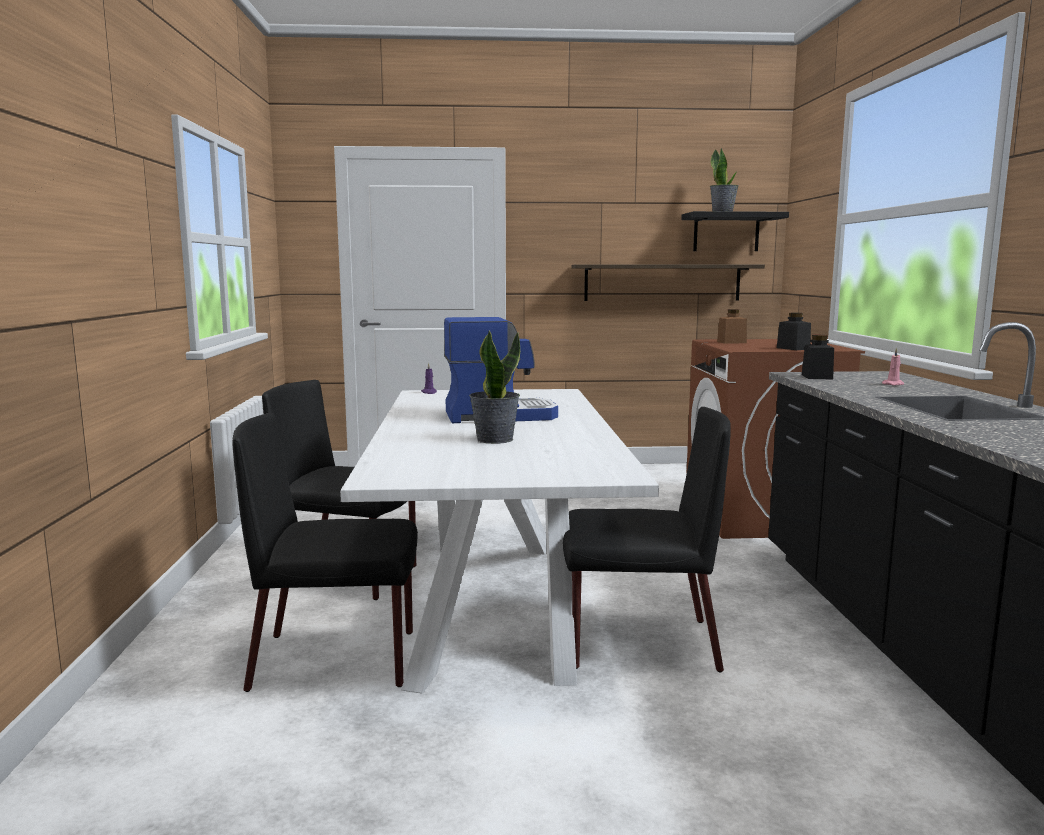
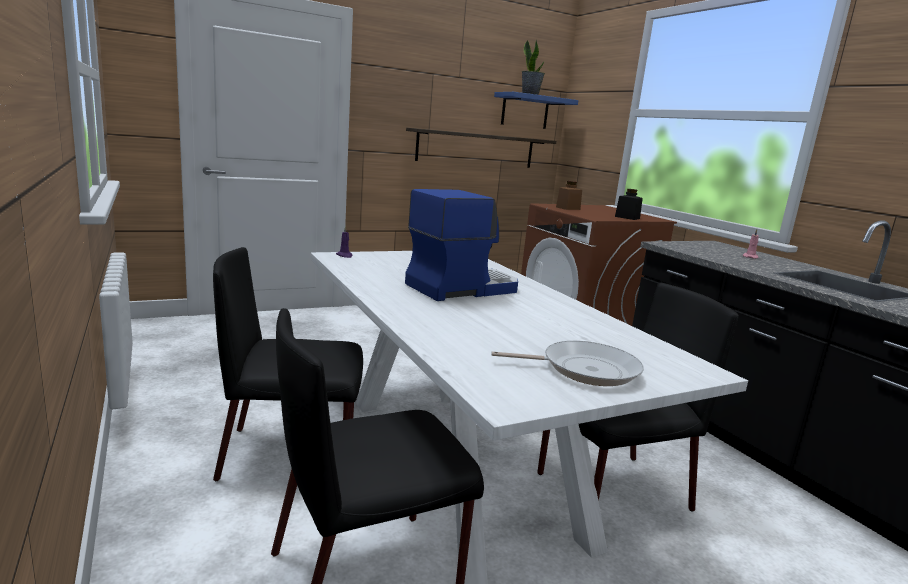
camera: 25 degrees left, 5 degrees up
(494, 439) = (513, 324): potted plant -> none
(494, 468) = (584, 369): none -> frying pan
(726, 232) = (525, 111): black shelf -> blue shelf
(817, 377) = (685, 248): black jar -> none

